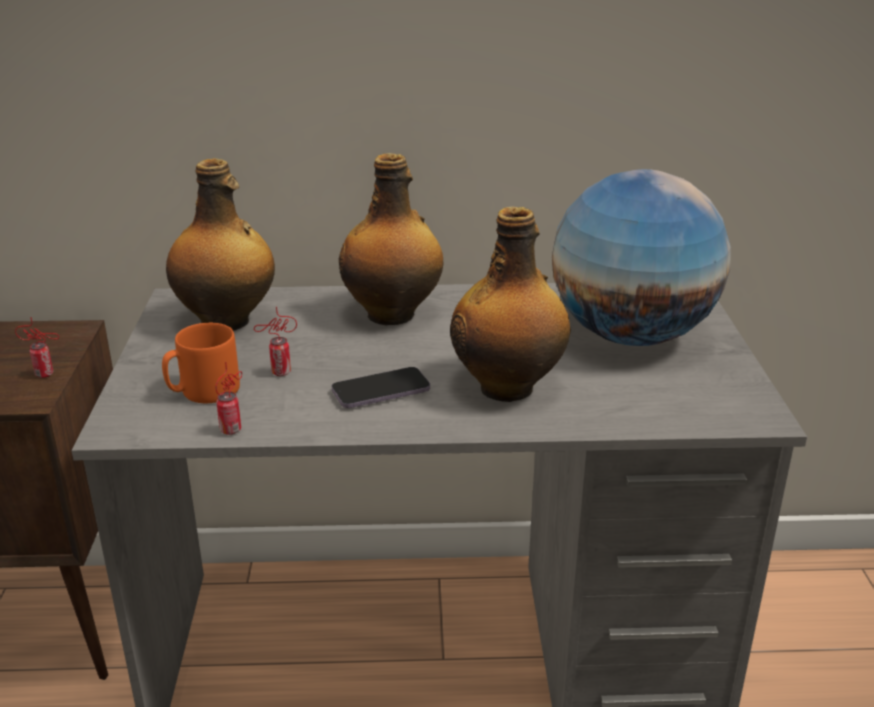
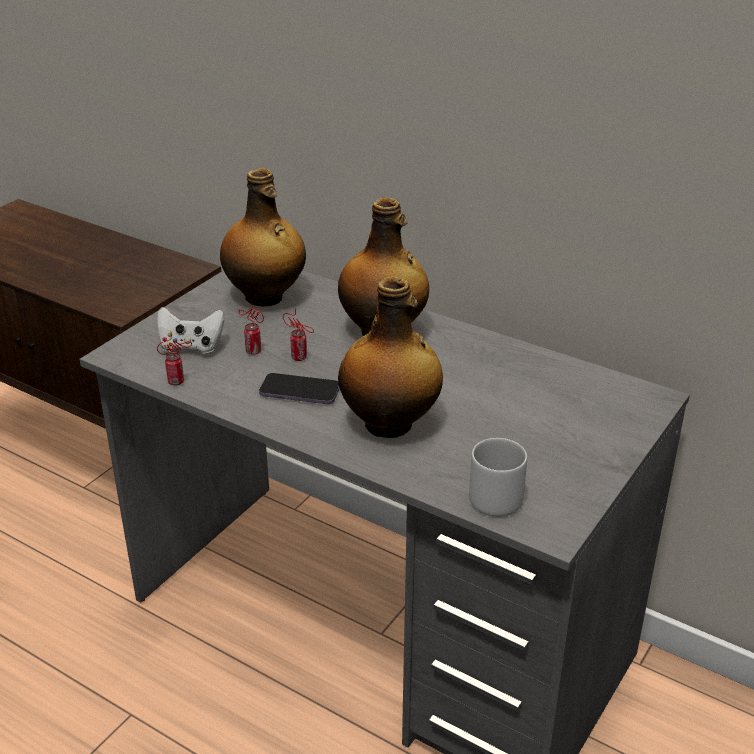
camera: 35 degrees right, 5 degrees up
(47, 374) = (146, 297): can -> can (301, 358)
(203, 392) = (191, 347): orange mug -> white game controller
(630, 335) = (544, 419): globe -> none
(677, 409) = (493, 495): none -> grey mug

